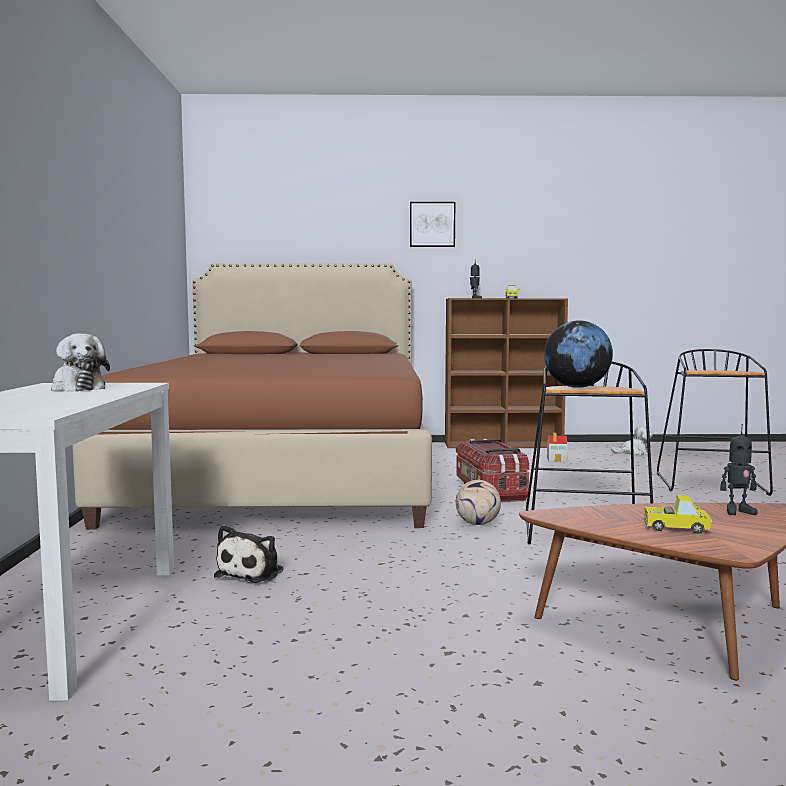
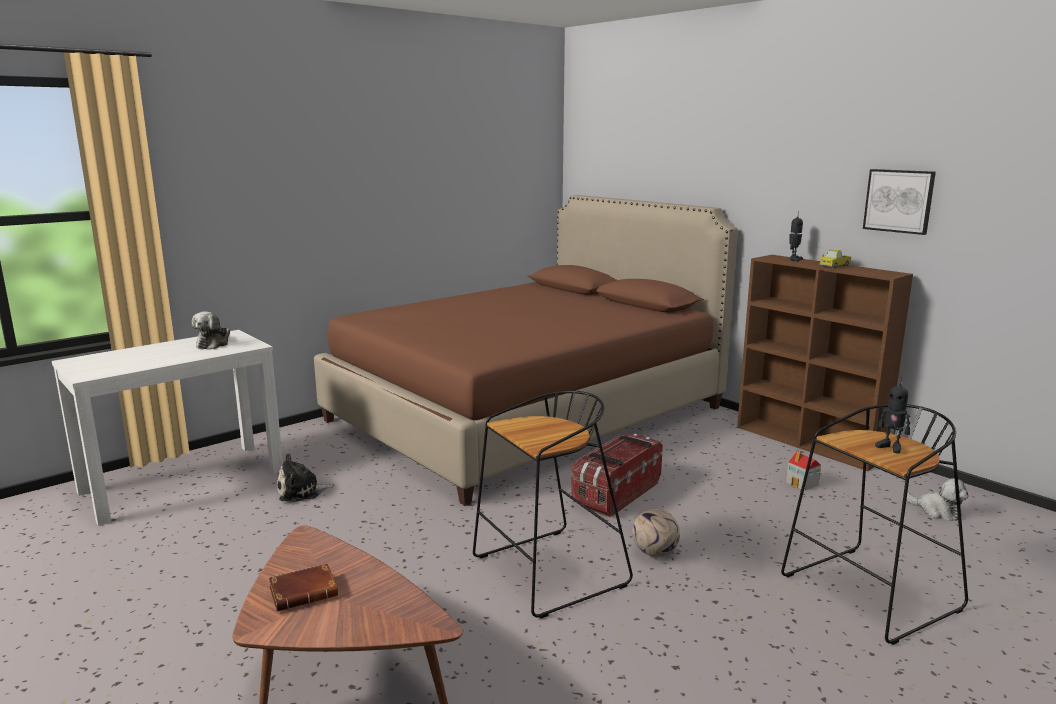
camera: 50 degrees right, 10 degrees up
(432, 224) = (767, 163): picture -> picture (899, 201)
(477, 524) = (506, 520): football -> football (654, 552)
(576, 387) = (523, 427): globe -> none
(676, 528) = (305, 592): toy truck -> brown book
(737, 511) = (395, 608): toy robot -> toy robot (890, 447)

